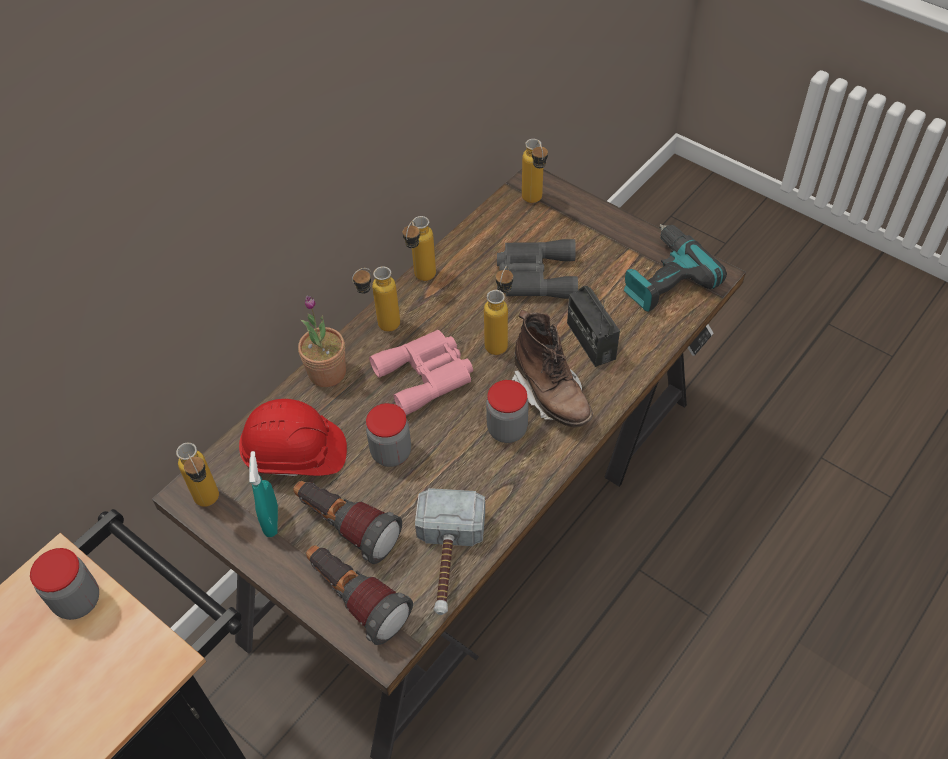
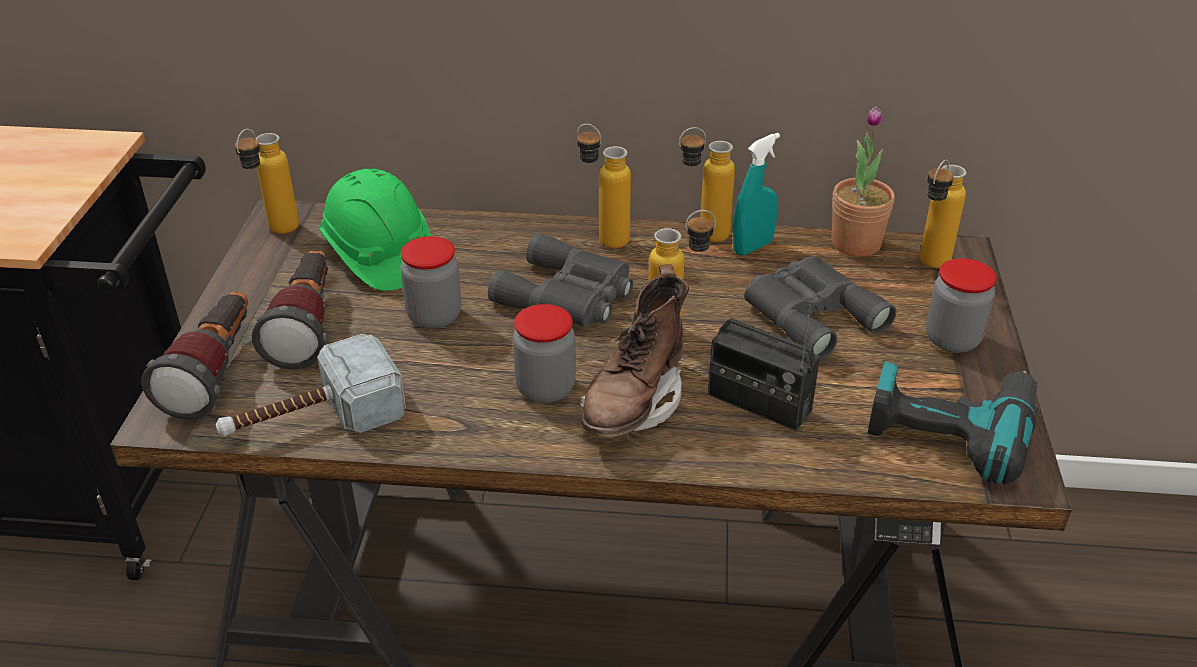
camera: 55 degrees right, 15 degrees down
(78, 600) = (69, 169): jar -> jar (952, 340)
(271, 521) = (282, 276): turquoise spray bottle -> turquoise spray bottle (752, 247)
(295, 454) = (379, 255): red hard hat -> green hard hat
(327, 373) = (505, 230): potted plant -> potted plant (855, 243)
(427, 375) = (568, 296): pink binoculars -> grey binoculars
(590, 341) = (759, 402): radio -> radio turned 90 degrees counterclockwise

